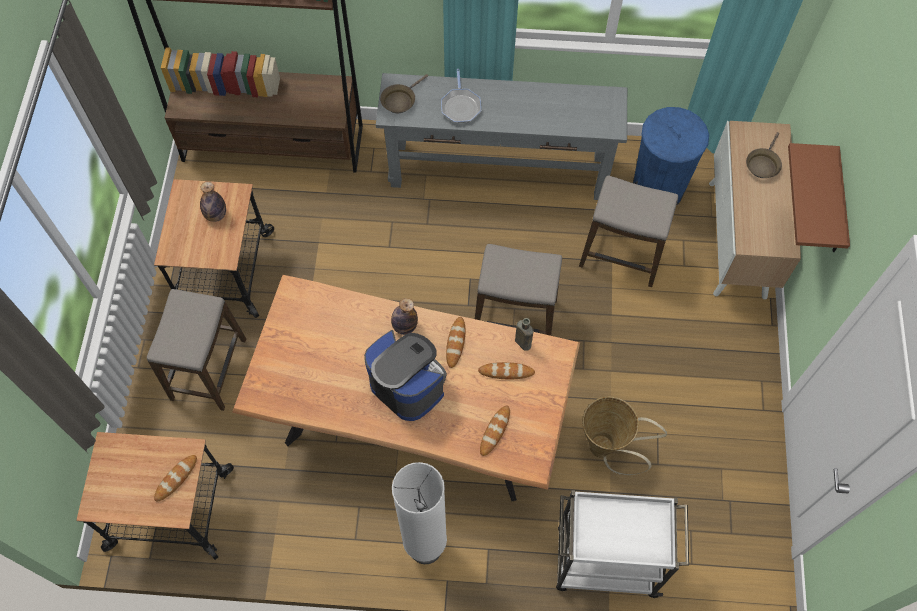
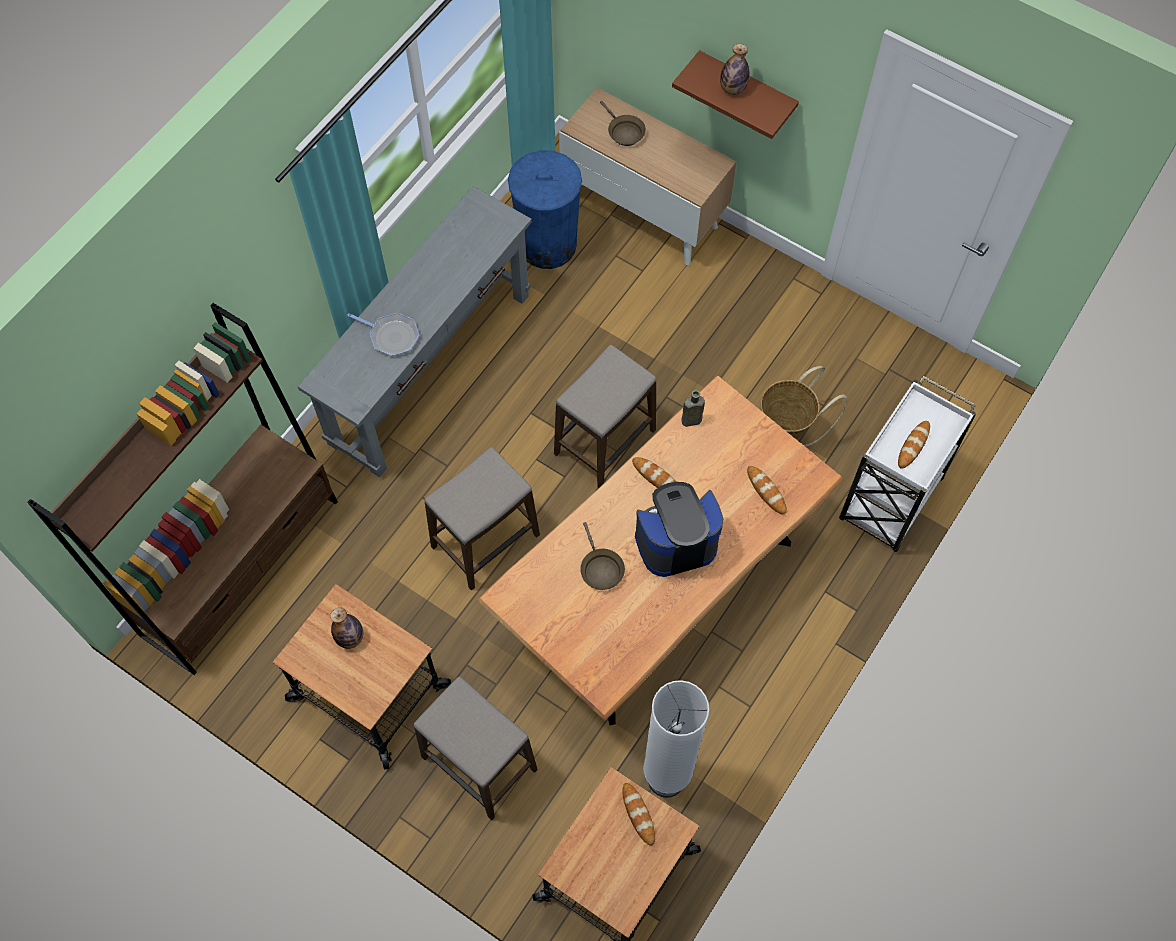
camera: 60 degrees left, 0 degrees up
(400, 100) = (344, 386): brown frying pan -> brown frying pan (600, 568)
(404, 326) = (611, 513): bottle -> bottle (732, 89)
(425, 547) = (793, 646): white floor lamp -> white floor lamp (666, 779)
(506, 372) = (712, 450): bread -> bread (913, 445)
(621, 255) = (597, 315): stool -> stool (485, 541)

